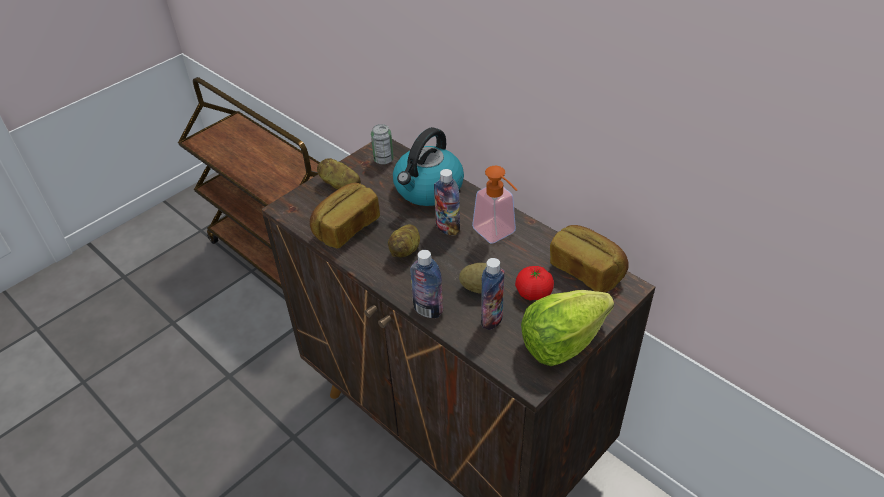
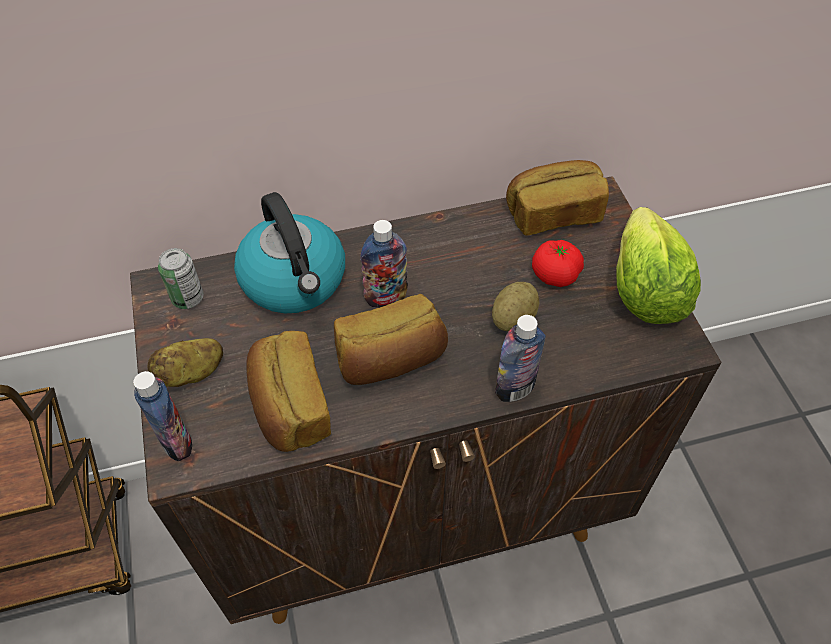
camera: 60 degrees left, 10 degrees up
(406, 250) = (391, 359): potato -> bread
(492, 319) = (570, 333): bottle -> bottle (176, 442)
(498, 234) = (437, 256): soap dispenser -> none

